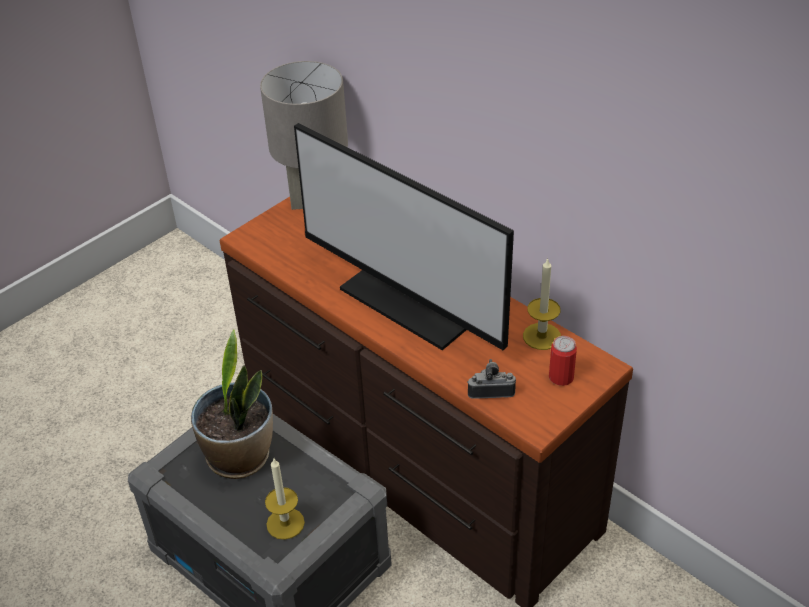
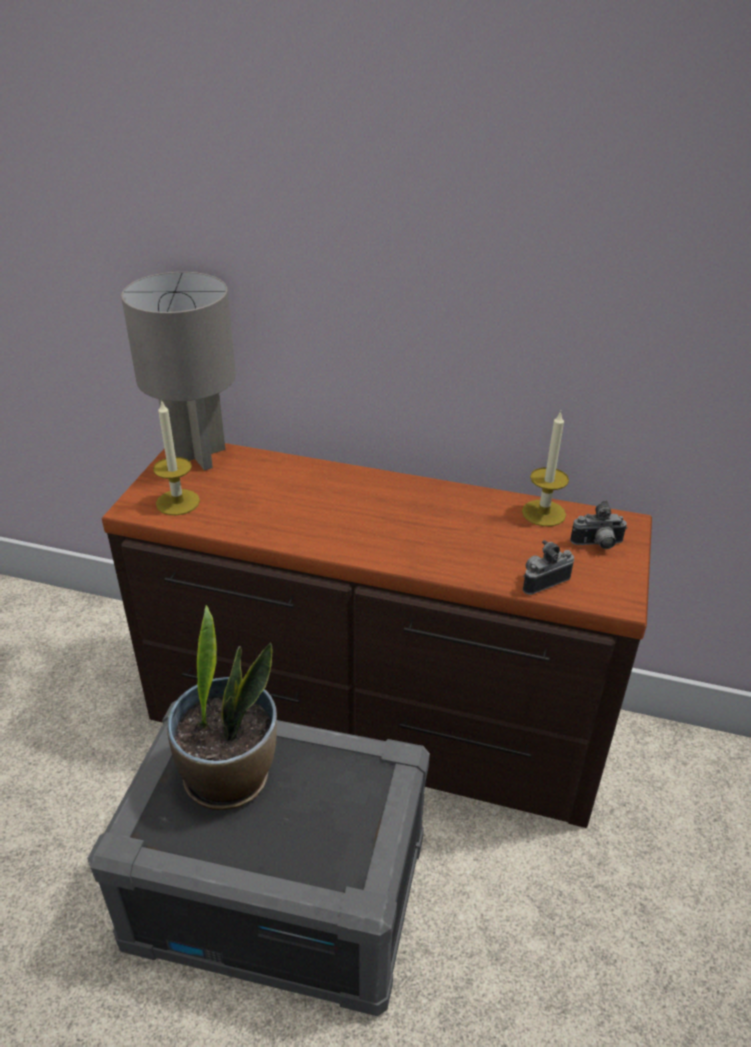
camera: 30 degrees left, 5 degrees down
(285, 523) = (340, 835): candle -> candle (178, 502)
(414, 299) = (384, 516): monitor -> none
(561, 377) = (597, 545): can -> camera

